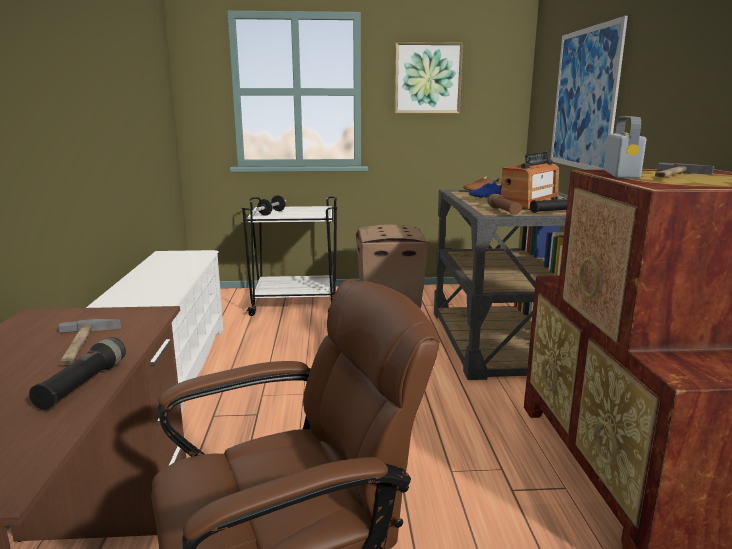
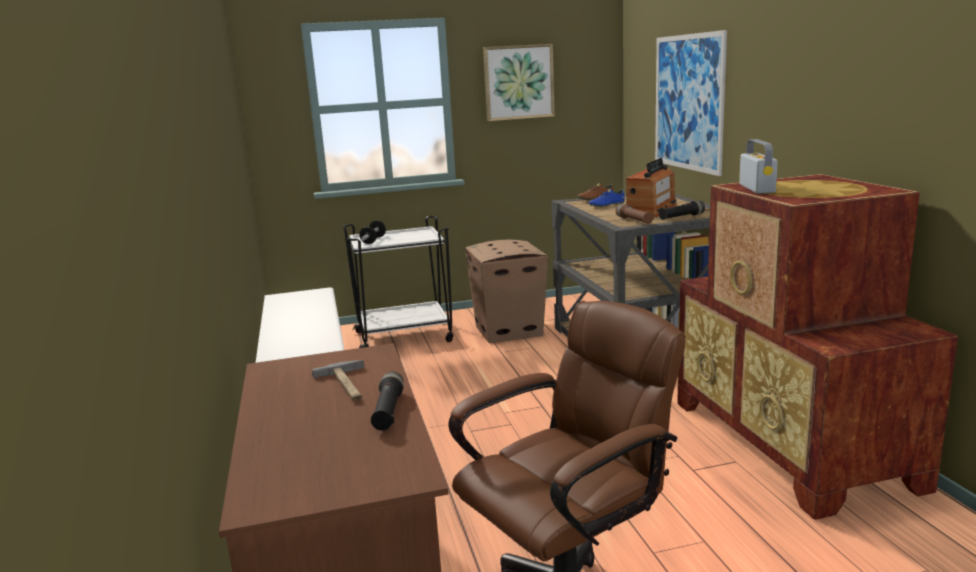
camera: 10 degrees left, 0 degrees up
(674, 175) = (798, 186): hammer -> none

